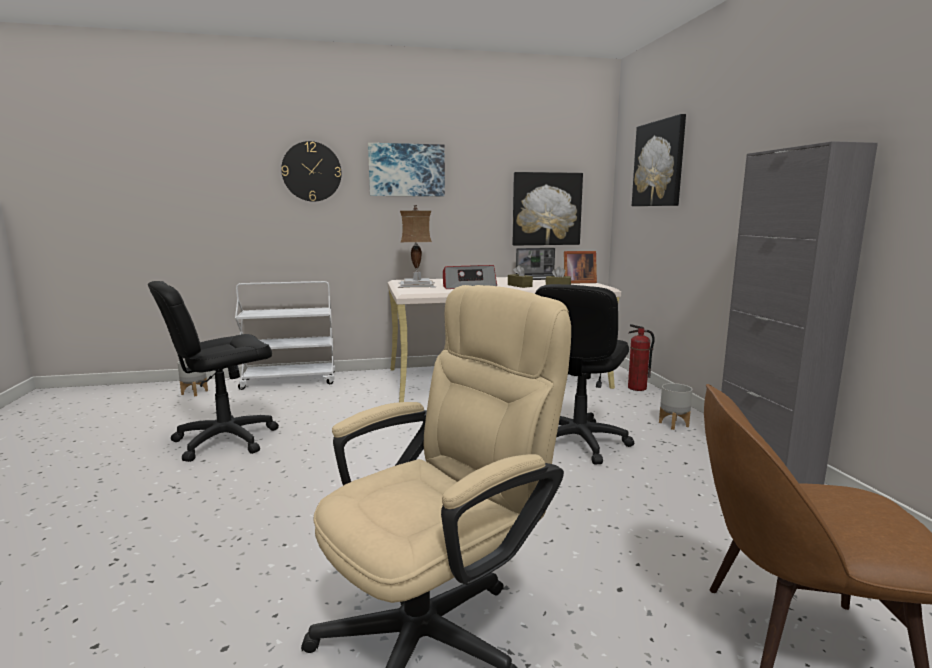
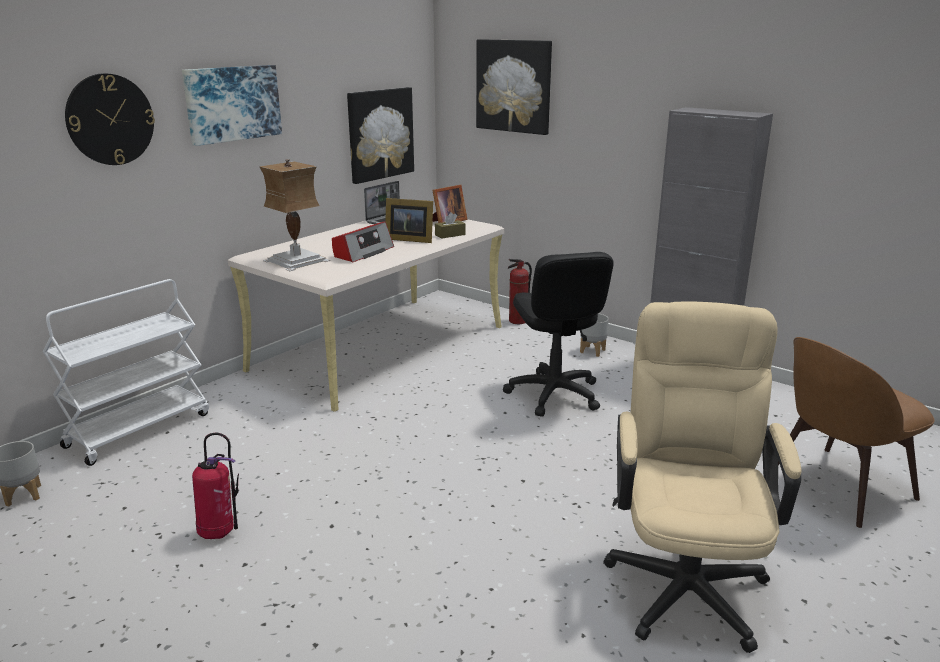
camera: 40 degrees left, 10 degrees up
(225, 440) = (220, 532): black office chair -> fire extinguisher
(519, 285) = (408, 239): brown tissue box -> picture frame

